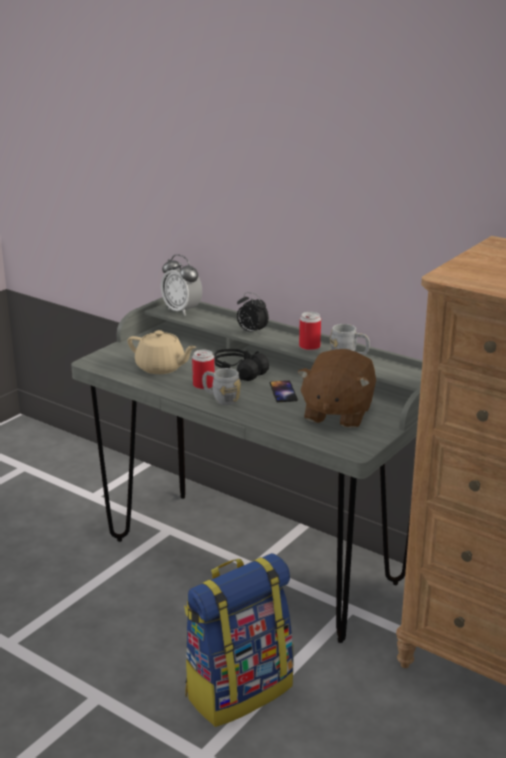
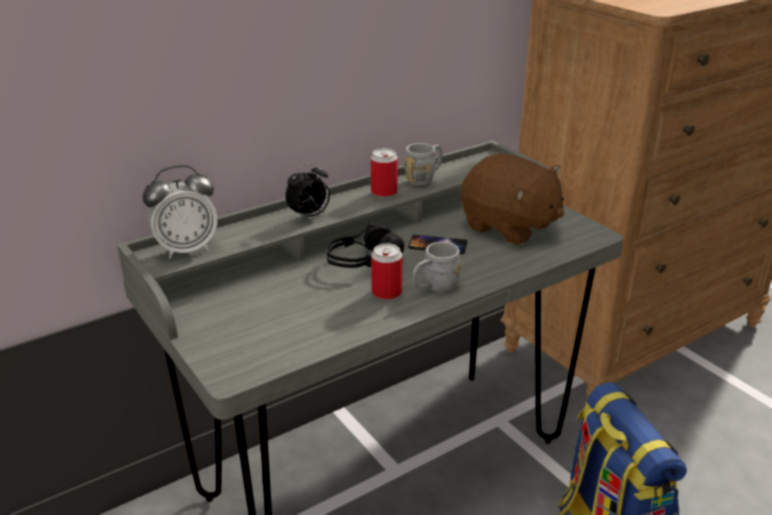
camera: 70 degrees left, 5 degrees up
(161, 368) = (305, 315): beige teapot -> none

